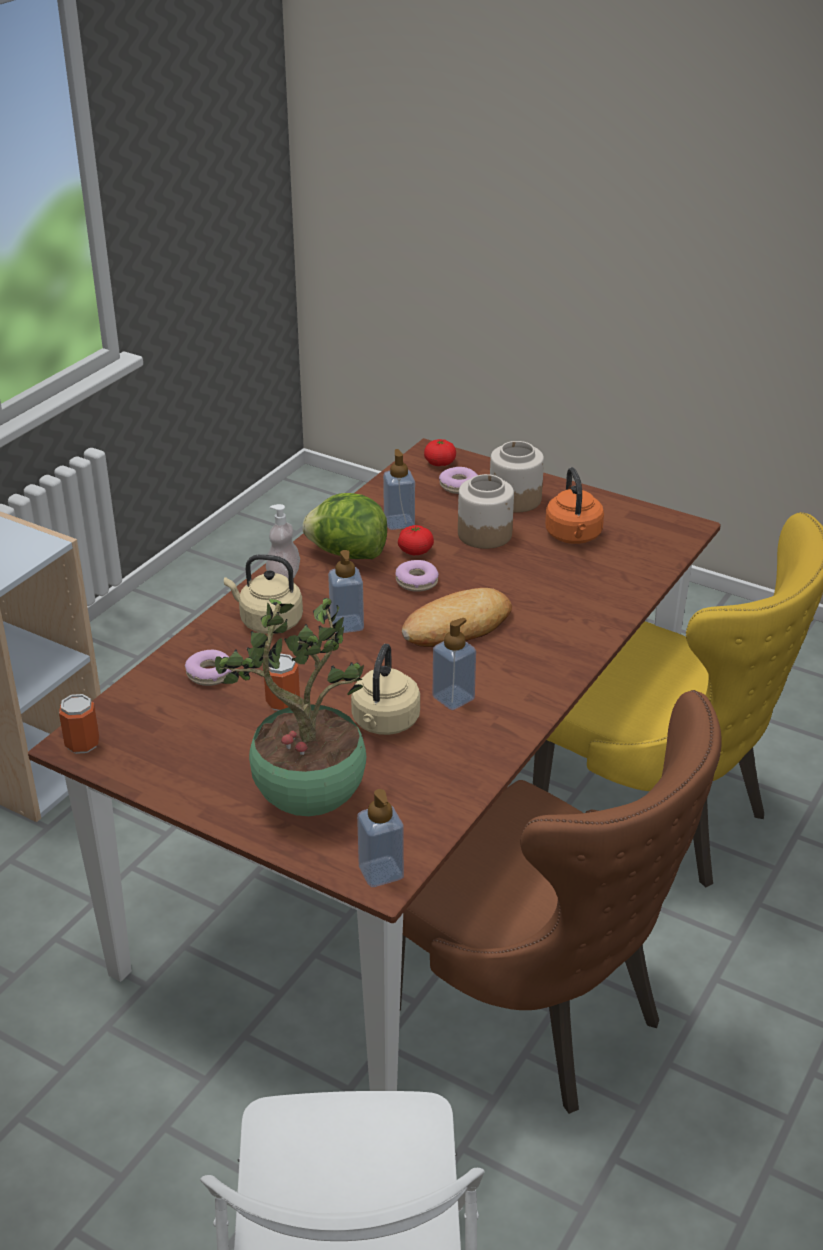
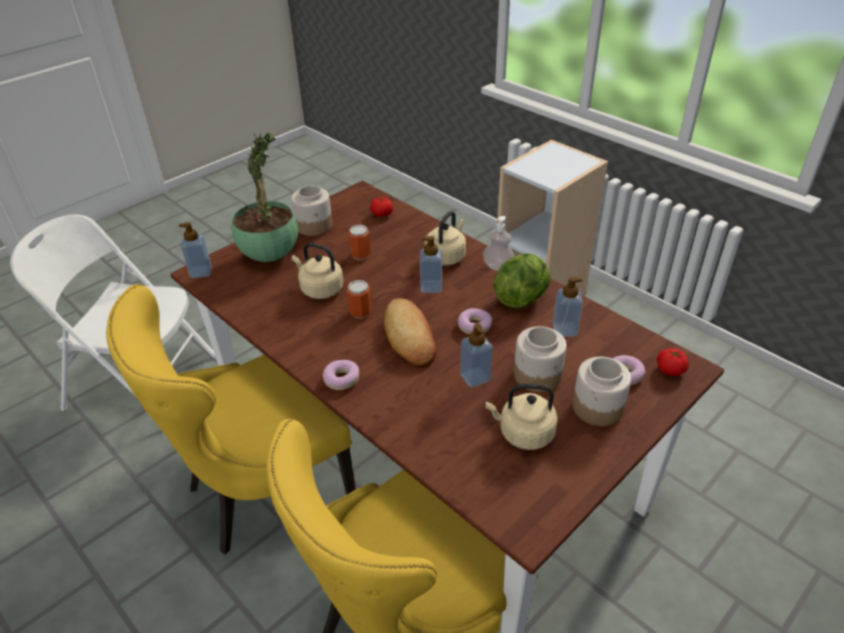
camera: 105 degrees right, 5 degrees up
(82, 744) = (358, 193): can -> can (360, 312)
(205, 772) = (314, 226): none -> jar
(209, 674) = (400, 232): donut -> donut (341, 379)
(415, 551) = (519, 332): tomato -> tomato (382, 214)
(453, 698) = (329, 321): soap dispenser -> soap dispenser (475, 377)
(538, 1014) = (262, 490): brown chair -> yellow chair
(574, 536) = (523, 433): orange kettle -> beige kettle

